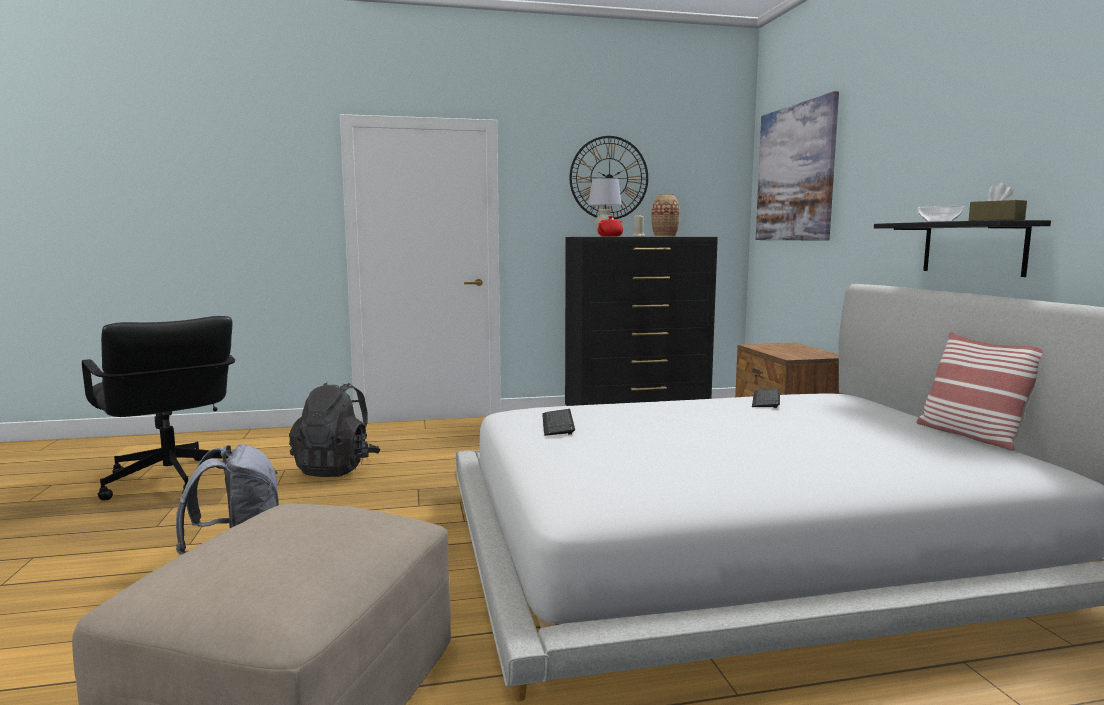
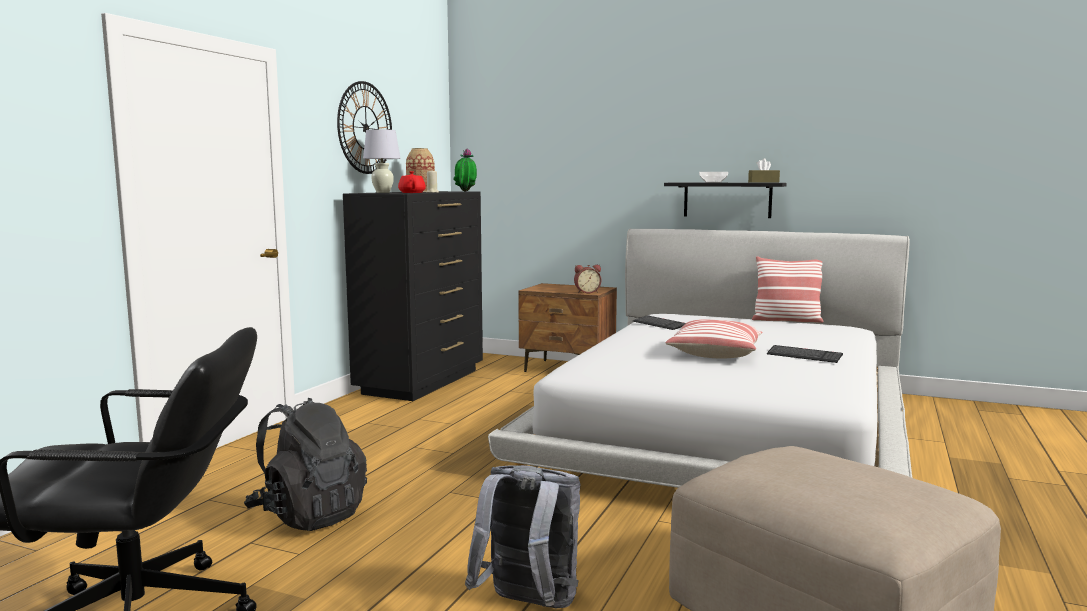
camera: 55 degrees left, 0 degrees up
(557, 424) = (644, 368): keyboard -> keyboard (804, 356)
(673, 433) = (714, 353): none -> pillow
(697, 236) = (465, 191): none -> potted plant
(790, 356) = (587, 292): none -> alarm clock
(795, 173) = (520, 134): picture -> none

